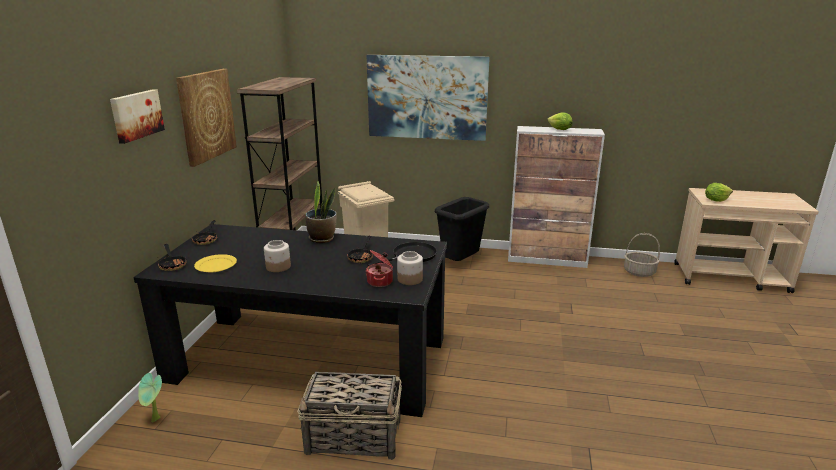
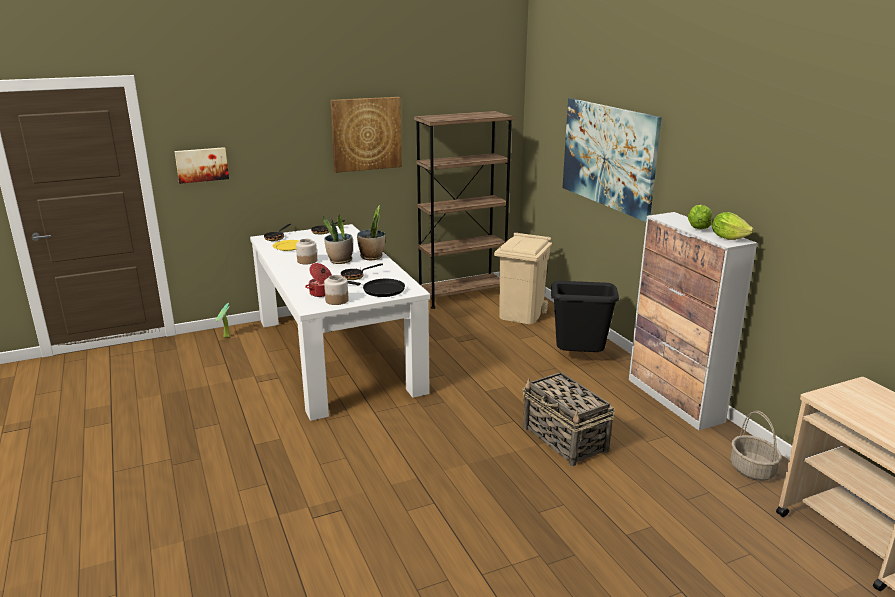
camera: 55 degrees right, 0 degrees up
(136, 115) = (278, 123): picture -> picture (202, 164)
(307, 253) = (340, 261): none -> potted plant
(310, 359) = (336, 354): black dining table -> white dining table
(355, 437) = (264, 403): basket -> basket (565, 440)
(716, 200) = (840, 401): lettuce -> lettuce (728, 238)

